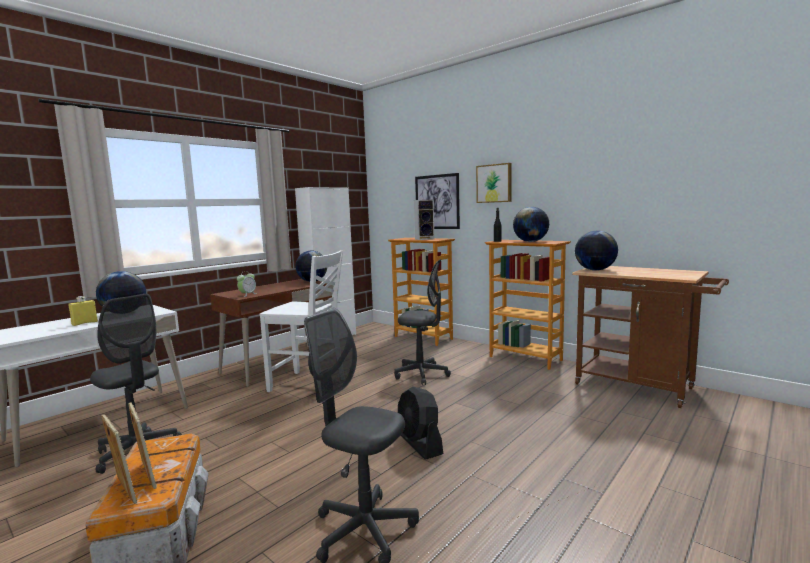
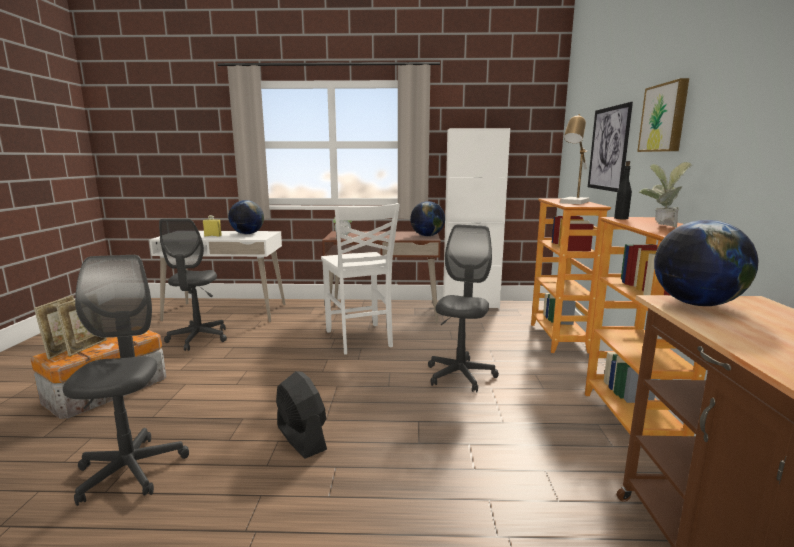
camera: 50 degrees right, 5 degrees up
(420, 444) = (301, 437): black fan -> black fan turned 120 degrees clockwise
(421, 374) = (460, 375): grey office chair -> grey office chair turned 135 degrees counterclockwise
(425, 239) = (574, 202): speaker -> table lamp
(530, 241) = (659, 226): globe -> potted plant

